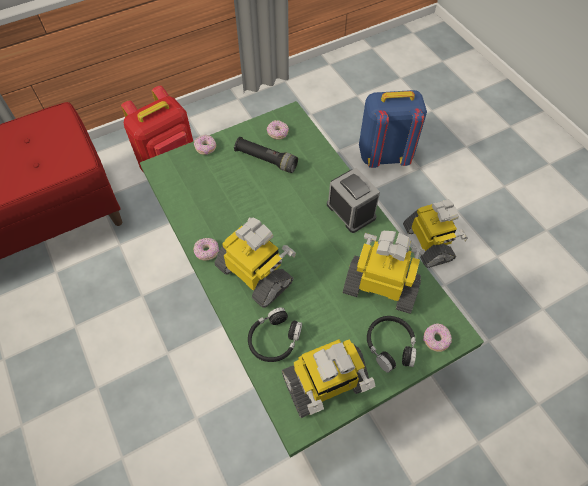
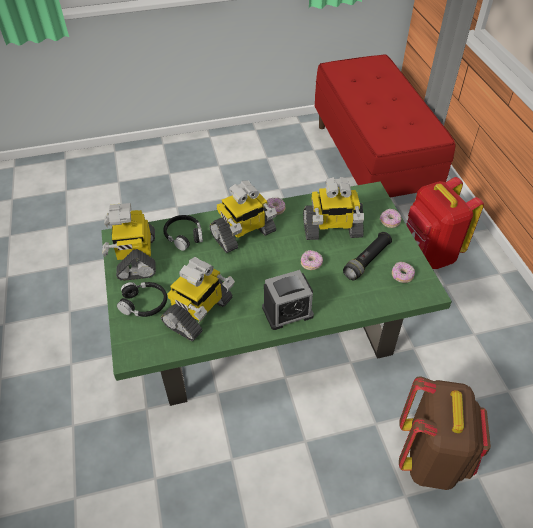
camera: 105 degrees right, 10 degrees down
(384, 155) = (431, 457): blue backpack -> brown backpack
(429, 243) = (288, 462): toy robot -> toy robot (331, 229)
(435, 340) = (133, 337): donut -> donut (311, 264)

